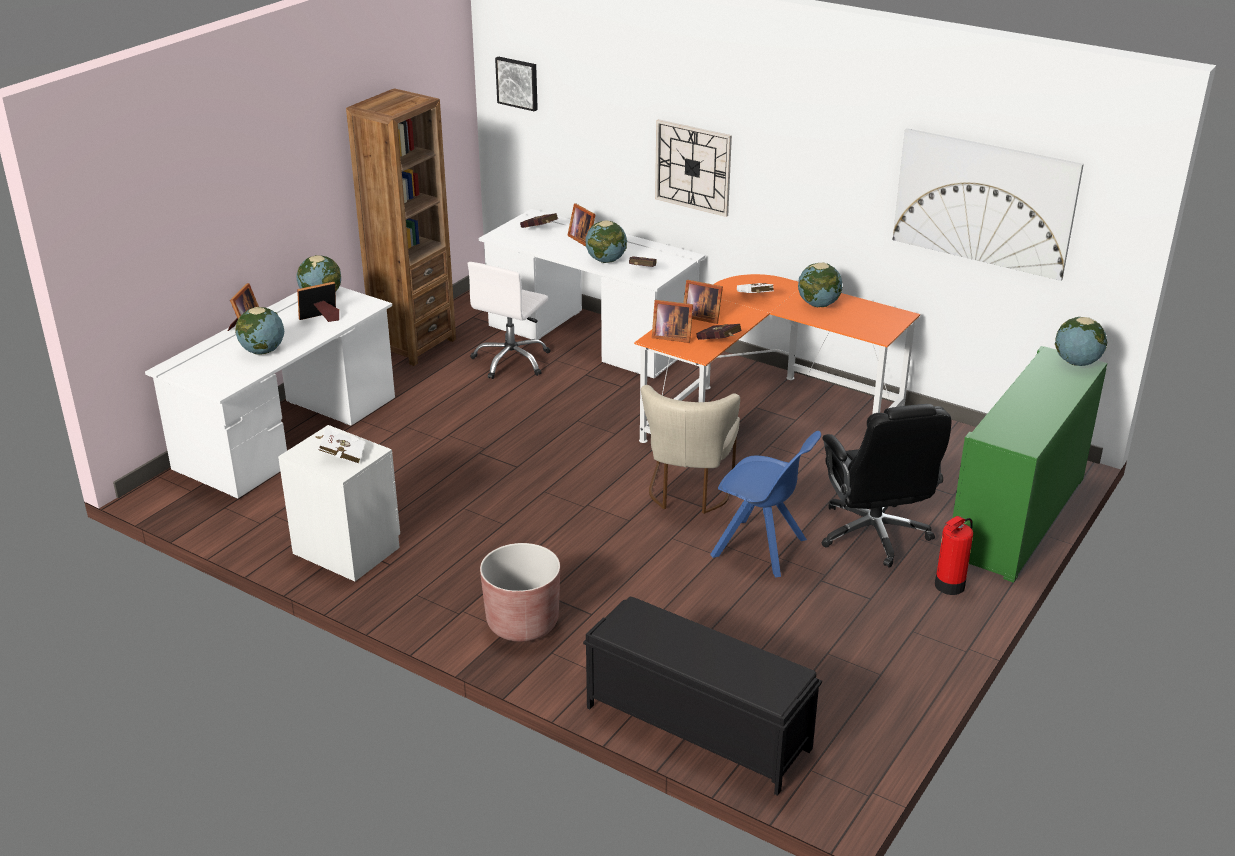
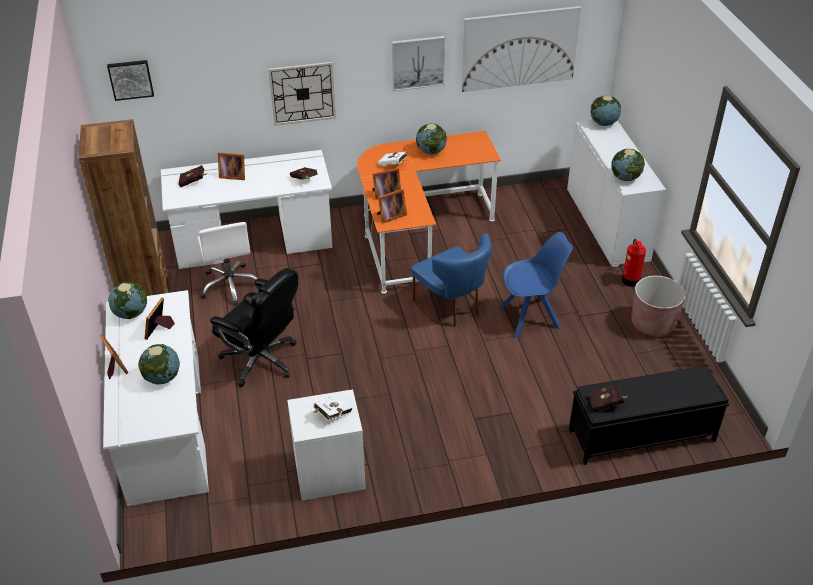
camera: 45 degrees left, 10 degrees up
(522, 623) = (487, 443): brown planter -> brown planter (652, 324)
(606, 260) = (271, 184): globe -> globe (625, 178)
(689, 492) = (452, 308): beige chair -> blue chair
(719, 342) = (420, 205): red book -> red book (606, 404)
(838, 174) = (418, 63): none -> picture
(874, 535) = (566, 274): black office chair -> black office chair (261, 360)
(1017, 517) = (607, 224): green cabinet -> white cabinet

